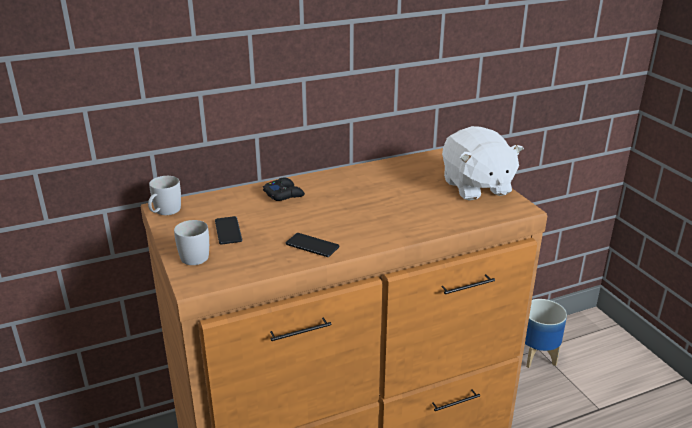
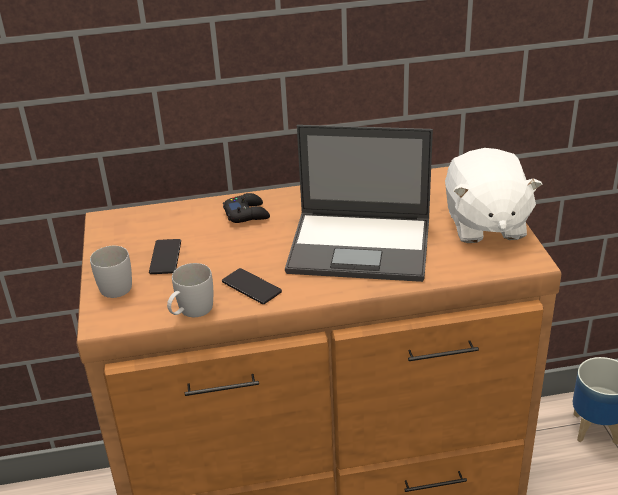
camera: 15 degrees right, 5 degrees up
(164, 212) = (106, 225): white mug -> white mug (191, 311)
(388, 209) = (362, 246): none -> laptop

